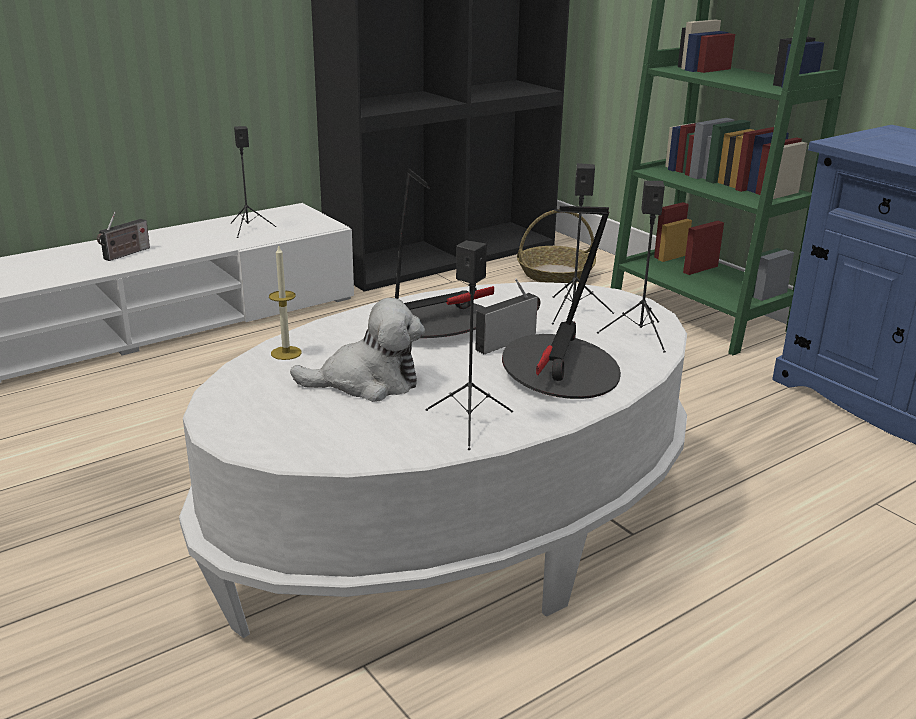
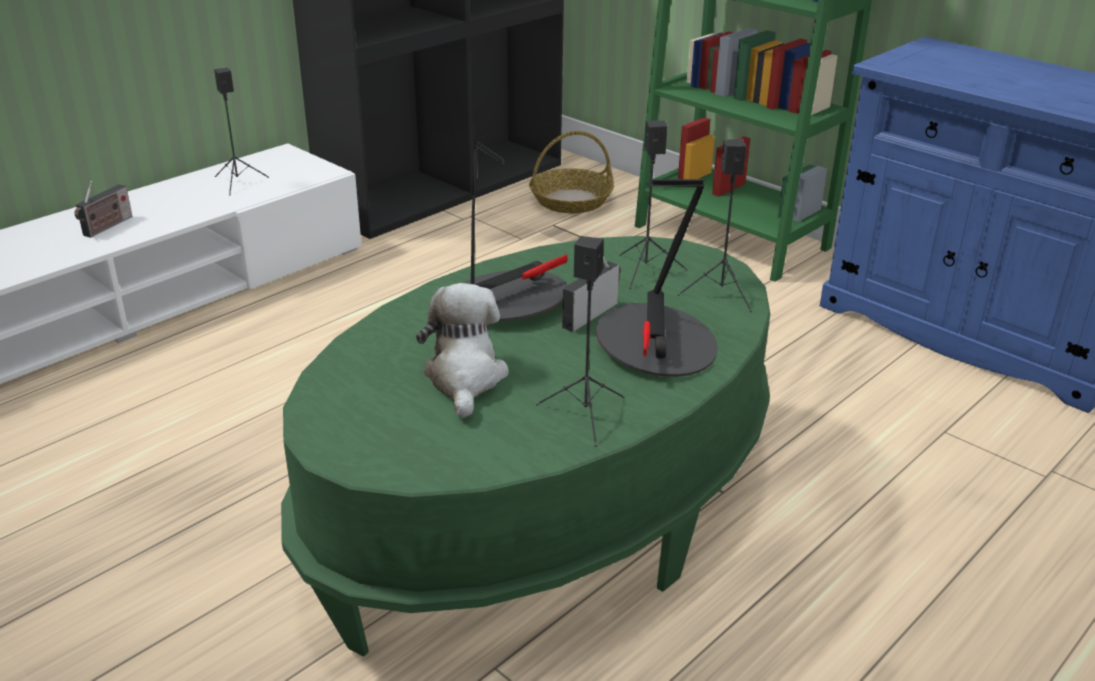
camera: 10 degrees left, 5 degrees up
(286, 353) = (365, 351): candle -> none
(367, 382) = (464, 378): plush toy -> plush toy turned 75 degrees counterclockwise
(455, 528) = (545, 507): white coffee table -> green coffee table

